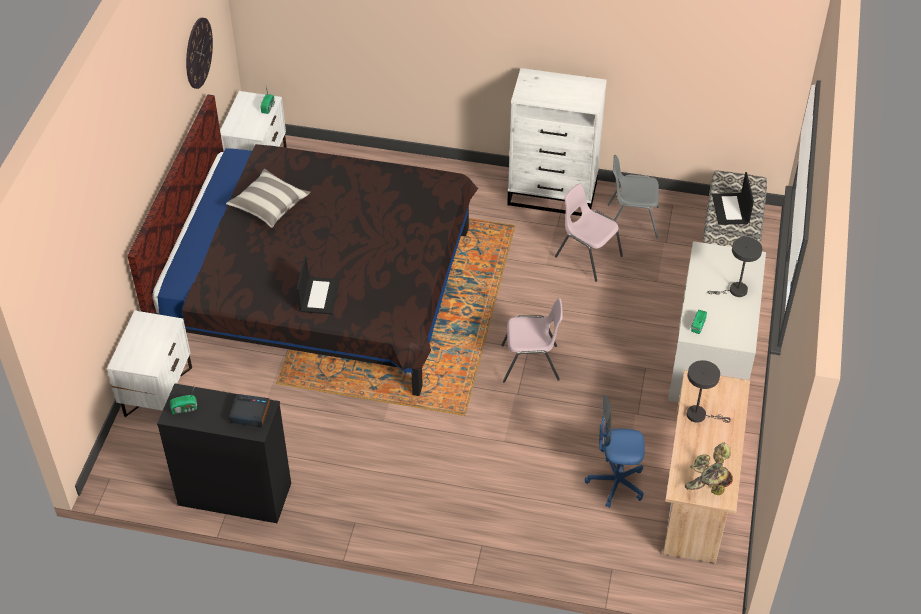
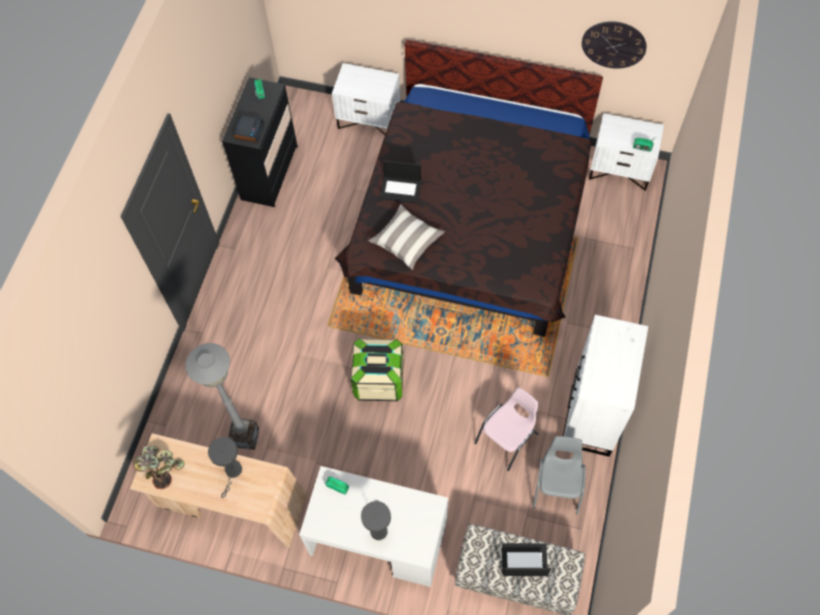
camera: 95 degrees right, 15 degrees up
(269, 206) = (507, 151): pillow -> pillow (406, 241)
(531, 363) = (379, 380): pink chair -> storage box
(616, 483) = (245, 437): blue office chair -> grey floor lamp

